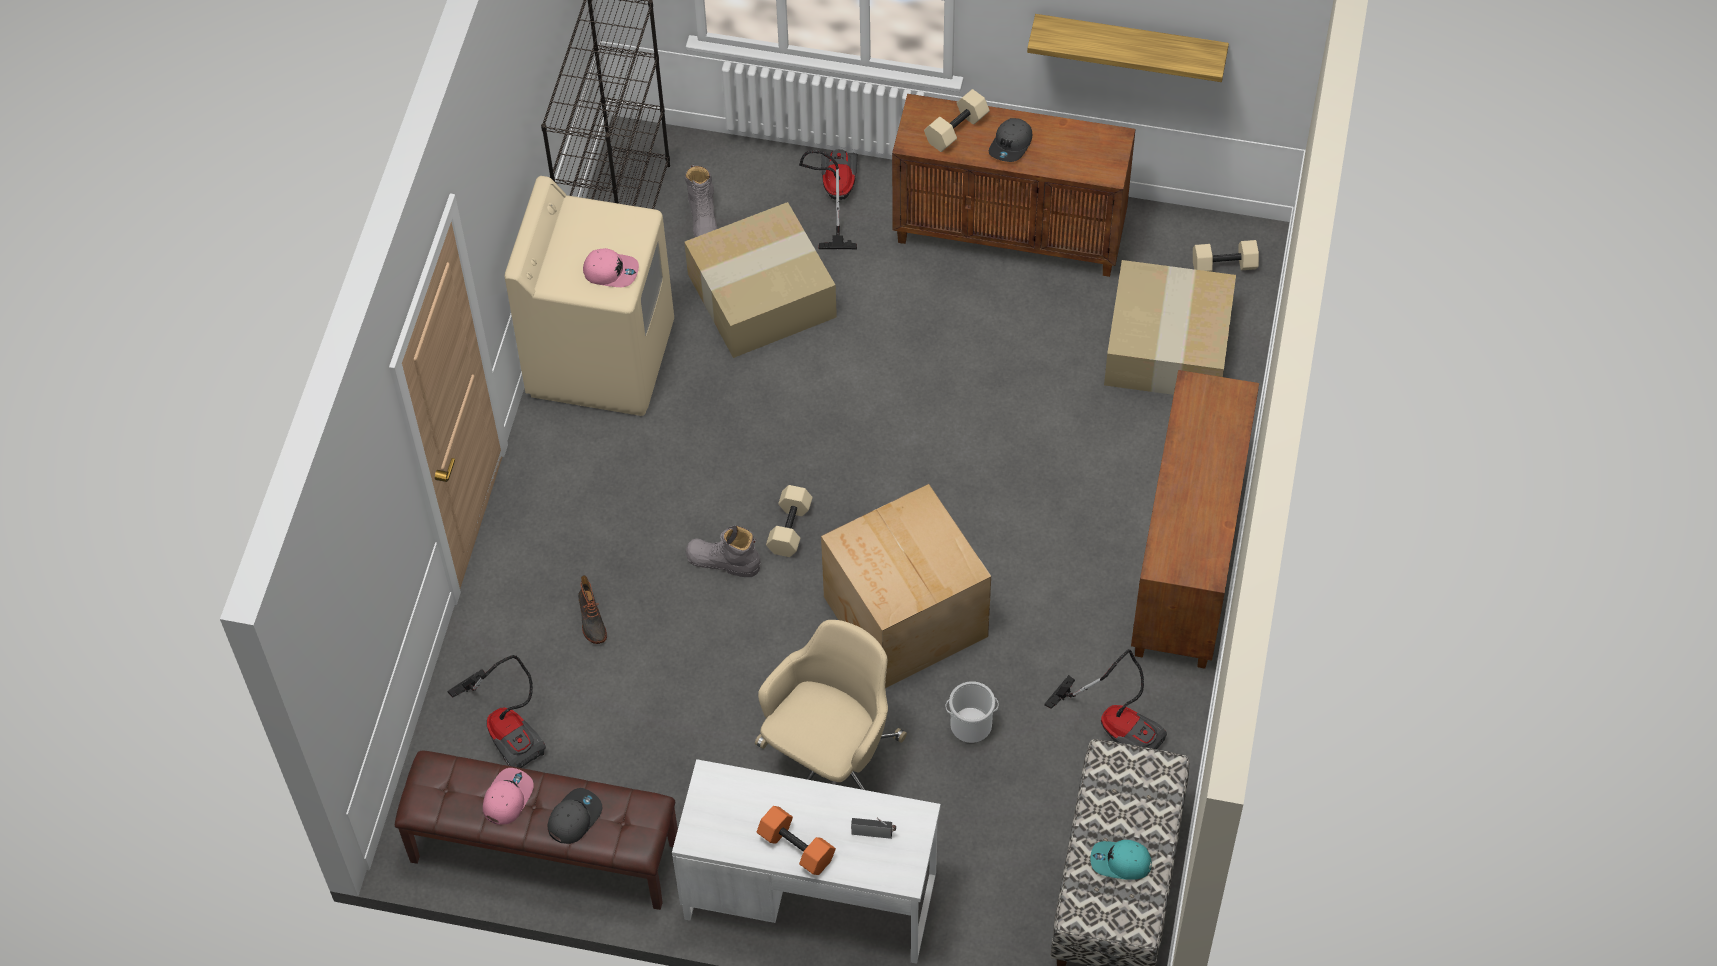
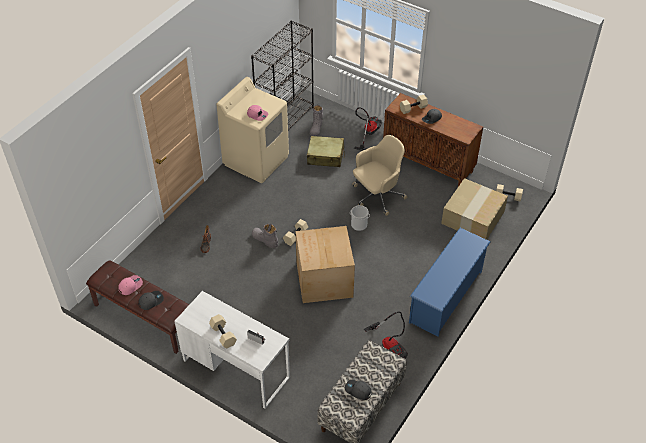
camera: 20 degrees right, 10 degrees down
(508, 728) = (155, 271): vacuum cleaner -> none
(762, 293) = (325, 156): cardboard box -> beige suitcase
(797, 847) = (224, 335): orange dumbbell -> beige dumbbell
(830, 757) = (270, 320): beige office chair -> beige office chair (377, 196)
(971, 724) = (331, 327): bucket -> bucket (359, 225)
(1120, 862) = (358, 391): turquoise cap -> grey cap
(1130, 43) = (488, 88): shelf -> none
(1188, 564) = (446, 296): brown cabinet -> blue shoe rack

